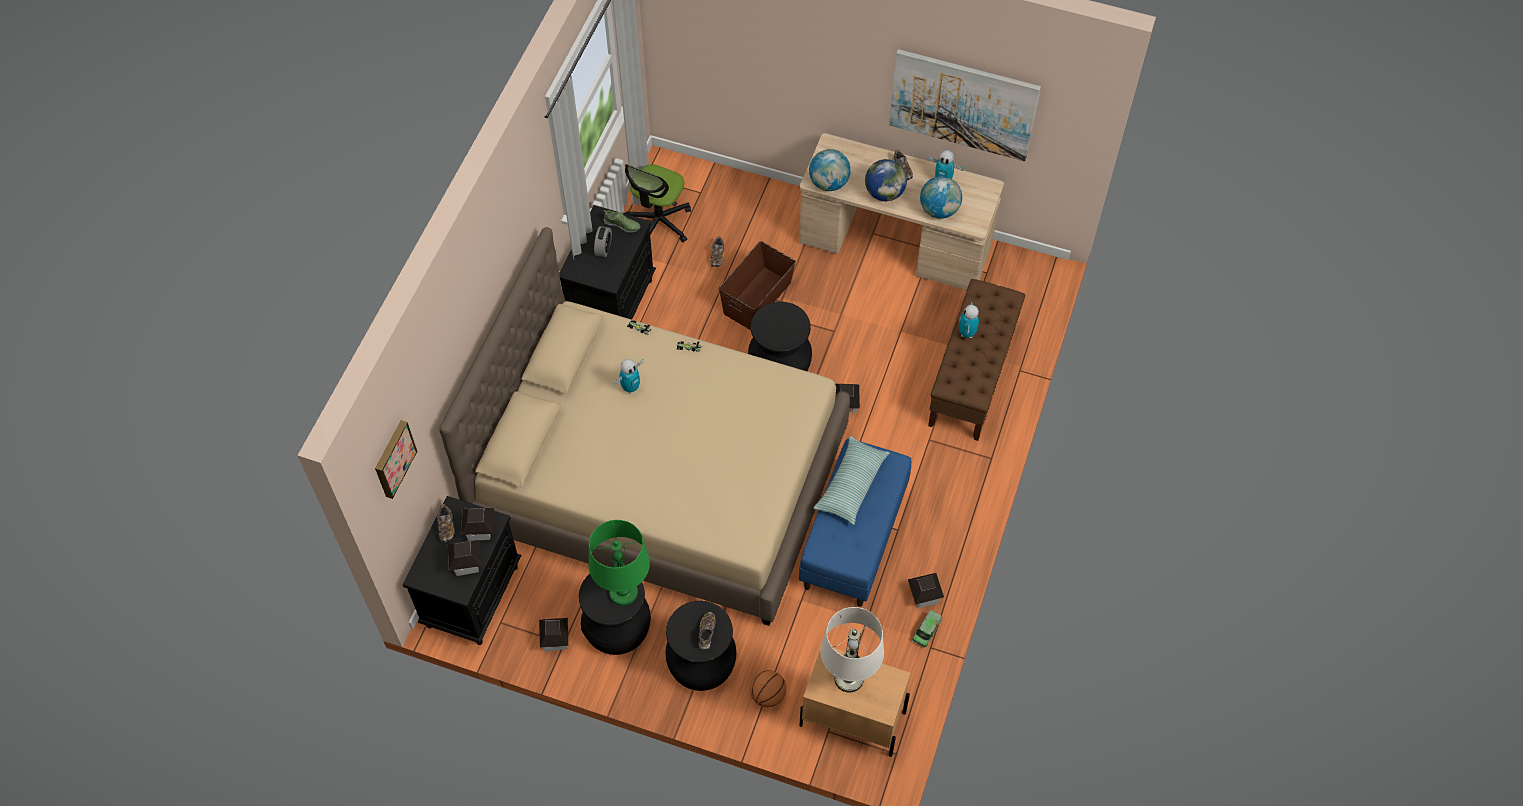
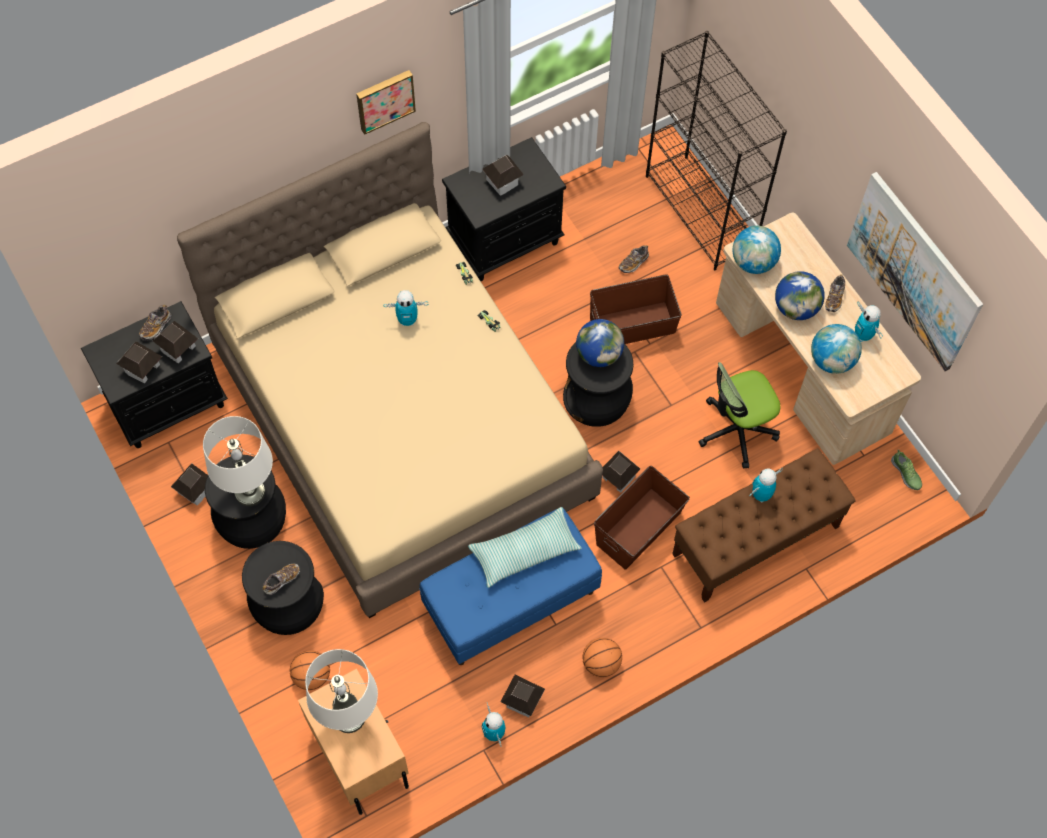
camera: 40 degrees right, 5 degrees up
(393, 458) = (97, 230): picture -> picture (384, 100)
(603, 248) = (502, 182): alarm clock -> toy house
(622, 225) = (538, 172): shoe -> shoe (906, 474)
(623, 592) = (250, 492): green table lamp -> white table lamp
(658, 222) = (611, 197): office chair -> office chair (736, 430)
(731, 191) = (701, 212): none -> black bookcase
(774, 321) = (598, 354): none -> globe
(891, 426) = (639, 528): none -> brown storage box
(926, 631) = (494, 733): toy truck -> toy robot
(951, 531) = (601, 663): none -> basketball

